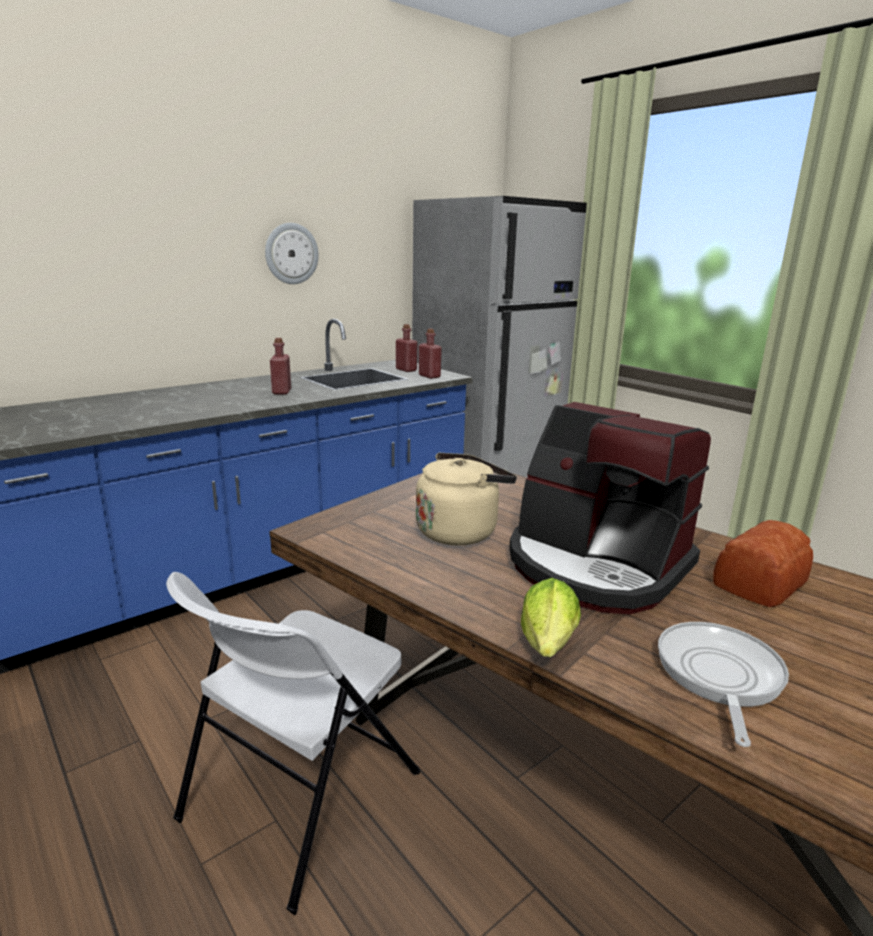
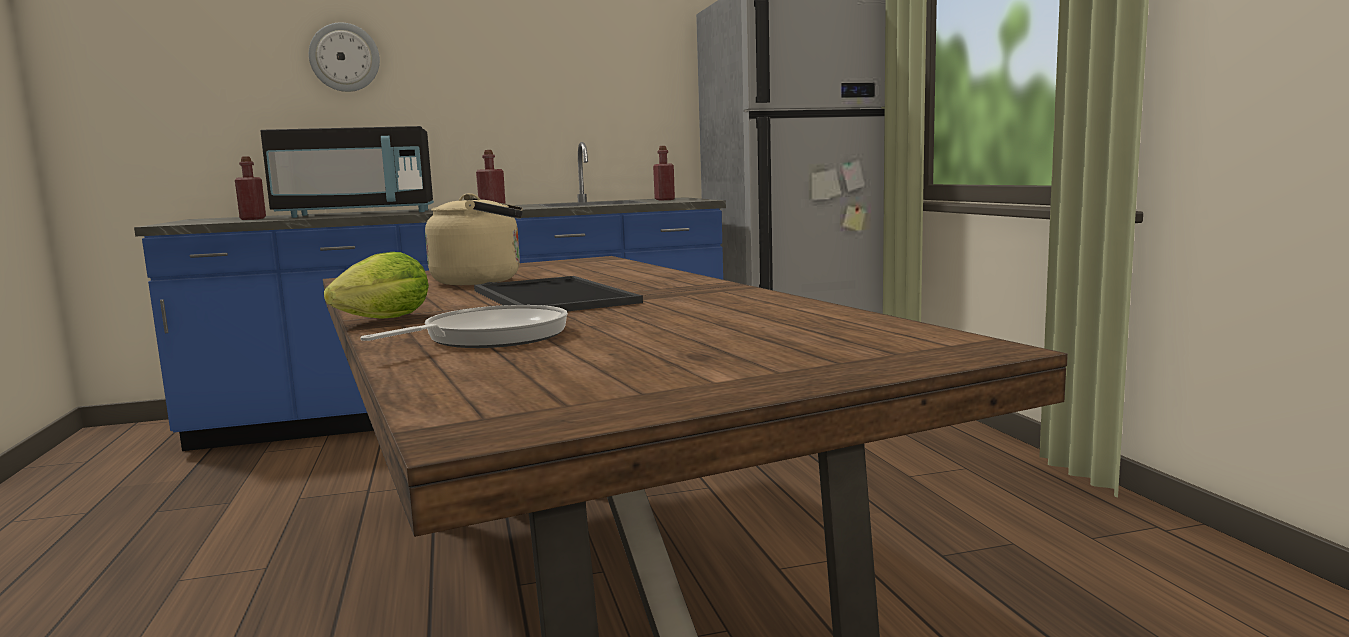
camera: 25 degrees right, 10 degrees down
(157, 408) = (358, 214): none -> black microwave
(291, 253) = (544, 77): wall clock -> wall clock (344, 57)
(301, 794) = (307, 556): white chair -> none
(429, 376) = (676, 201): red bottle -> red bottle (253, 219)
(595, 566) = (556, 296): coffee machine -> tray
(757, 582) = (709, 307): bread -> none

